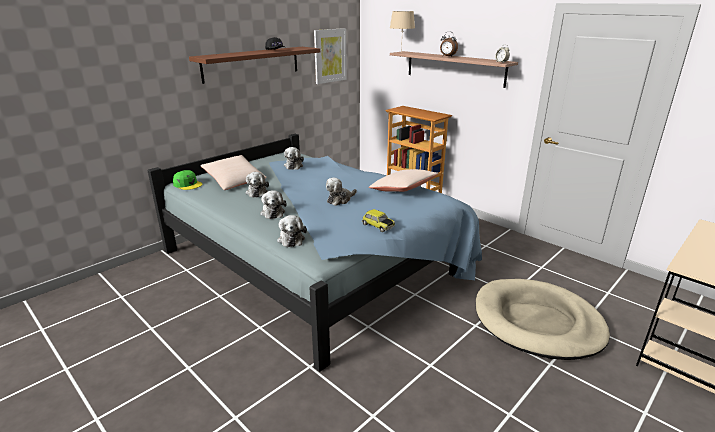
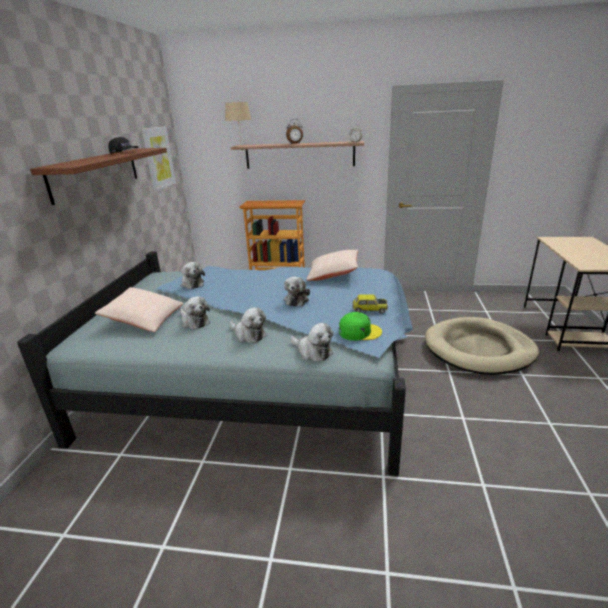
camera: 35 degrees left, 0 degrees up
(188, 184) = (86, 343): green cap -> green cap (359, 332)

